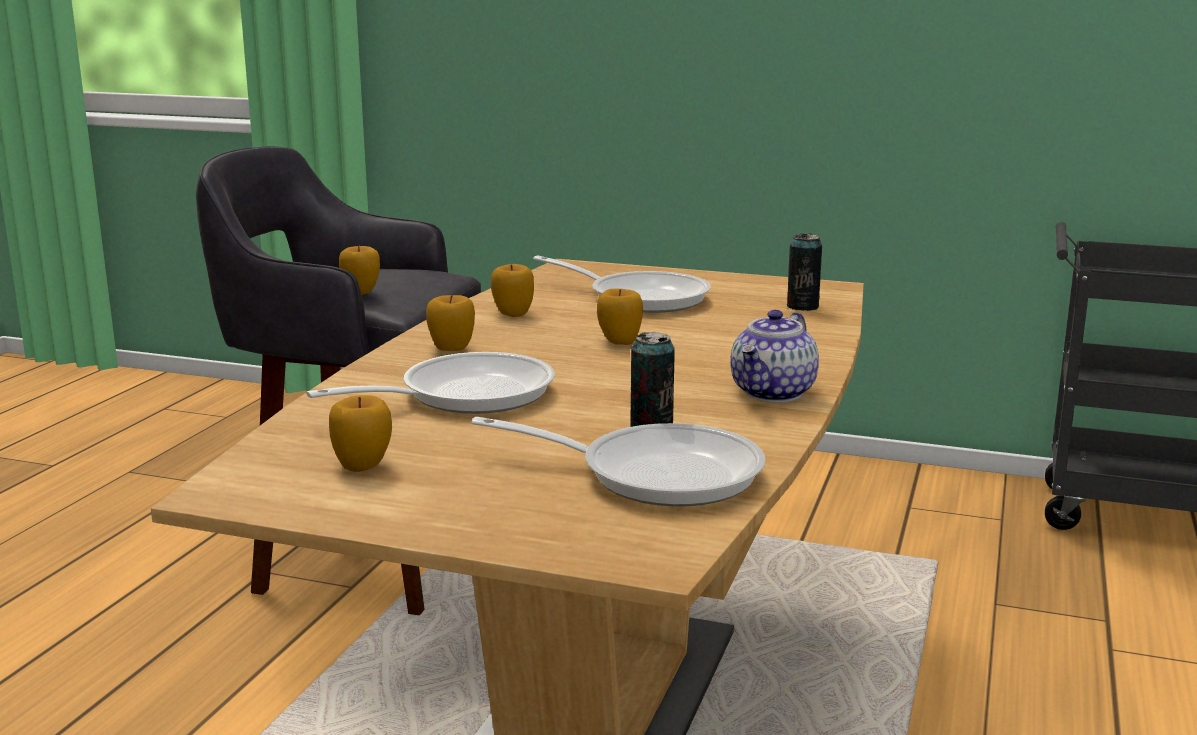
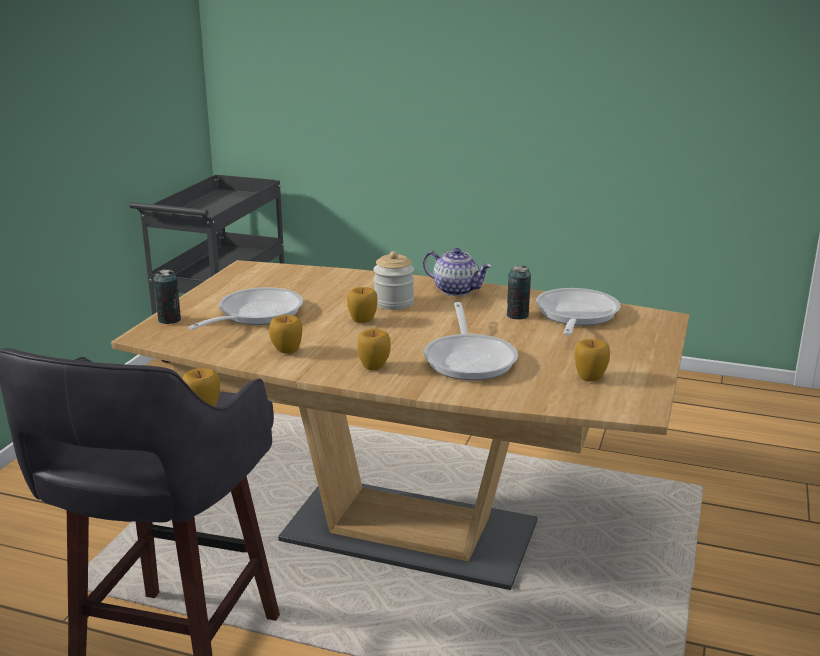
camera: 90 degrees left, 5 degrees up
(464, 395) = (470, 359): frying pan -> frying pan turned 150 degrees counterclockwise
(699, 357) = (394, 303): none -> jar
(802, 307) = (291, 276): can -> can (169, 320)

